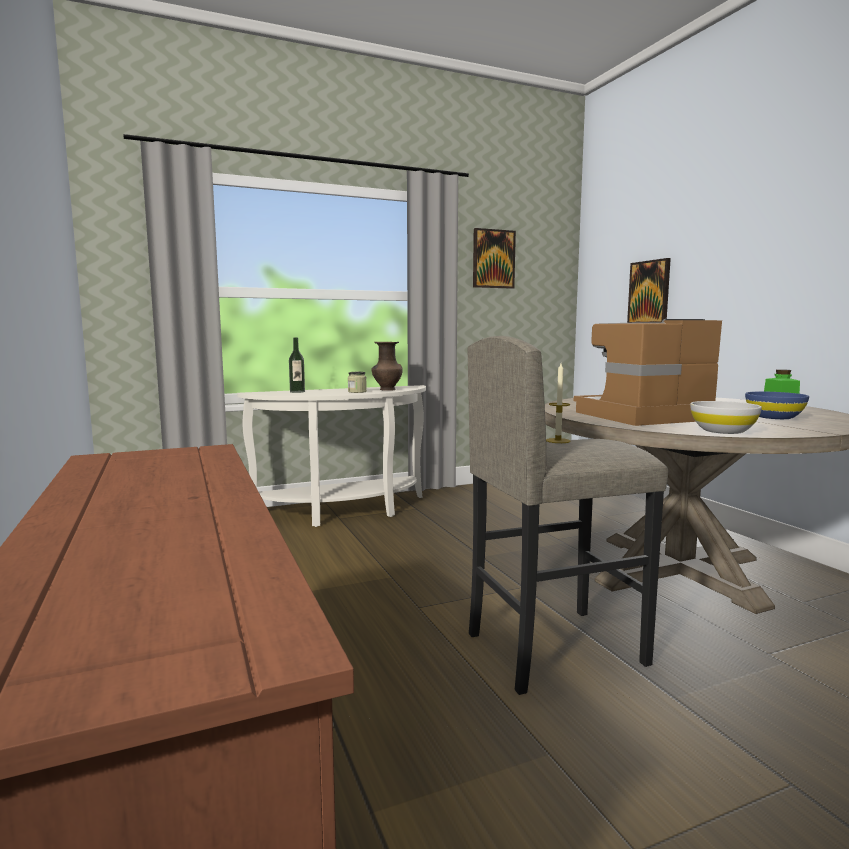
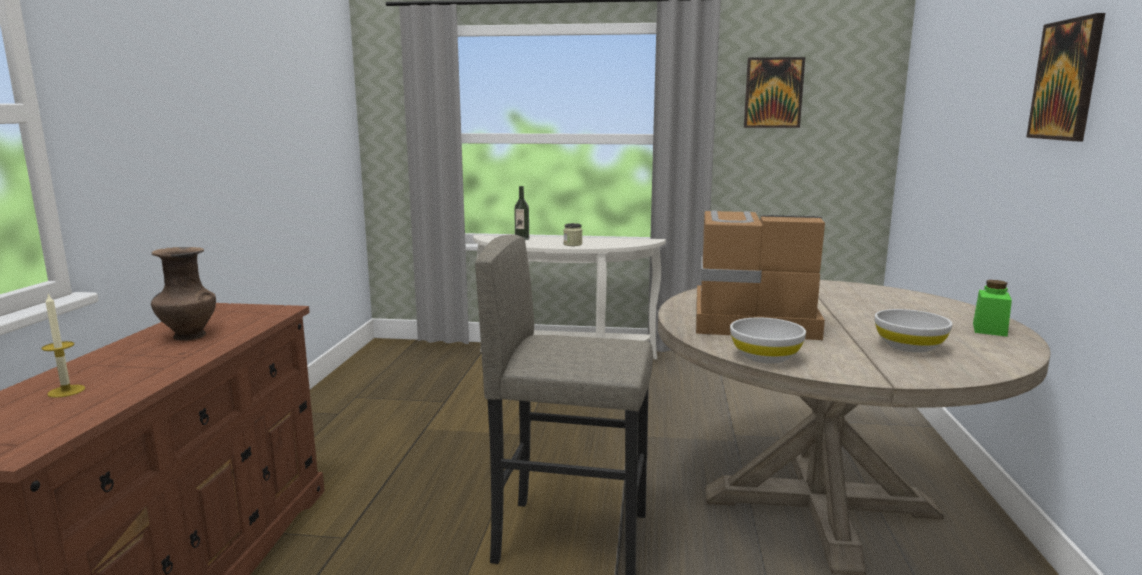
camera: 30 degrees right, 5 degrees up
(386, 390) = (607, 244): brown vase -> brown vase (188, 336)
(558, 441) = (577, 340): candle -> candle (66, 391)
(649, 292) = (948, 144): picture -> picture (1066, 80)
(774, 417) = (909, 346): blue bowl -> white bowl

